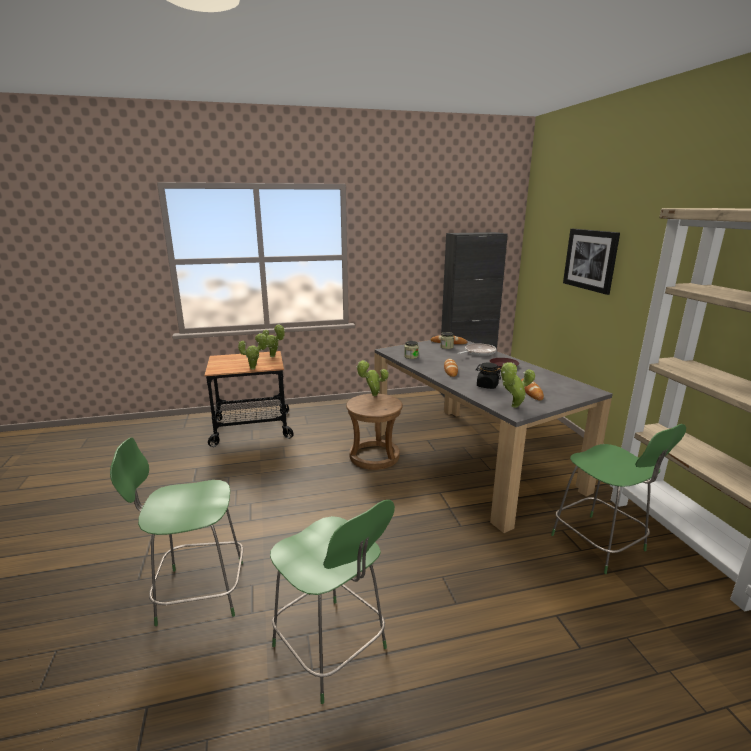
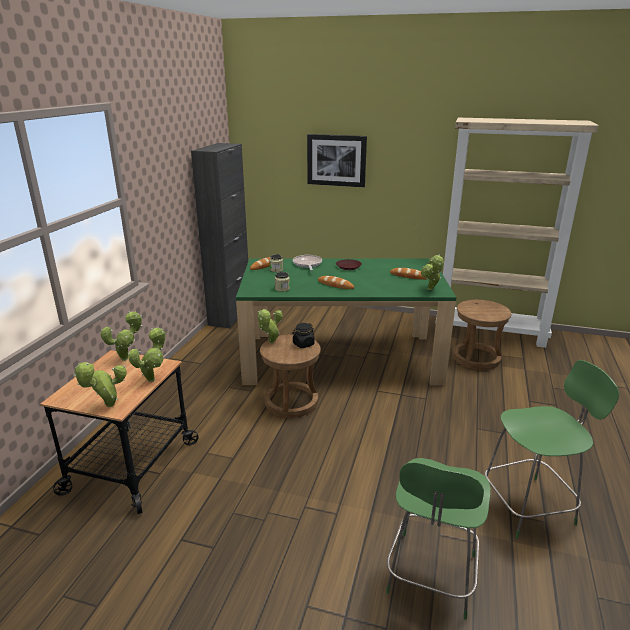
camera: 60 degrees left, 5 degrees up
(215, 368) = (107, 406): none -> potted plant
(470, 458) = (341, 358): grey dining table -> green dining table
(487, 386) = (384, 284): black jar -> black jar (303, 344)
(600, 545) = (476, 358): green chair -> brown stool

